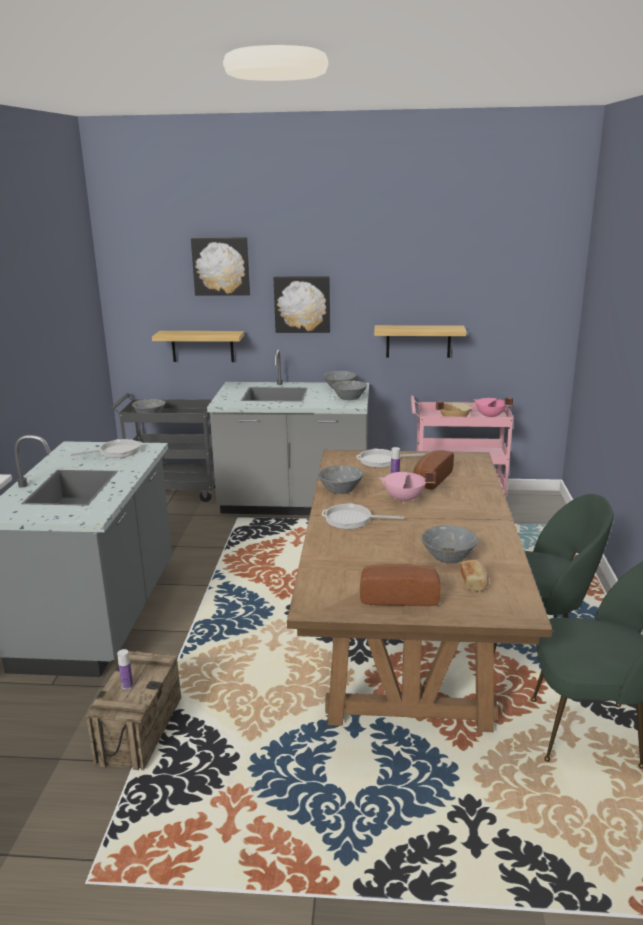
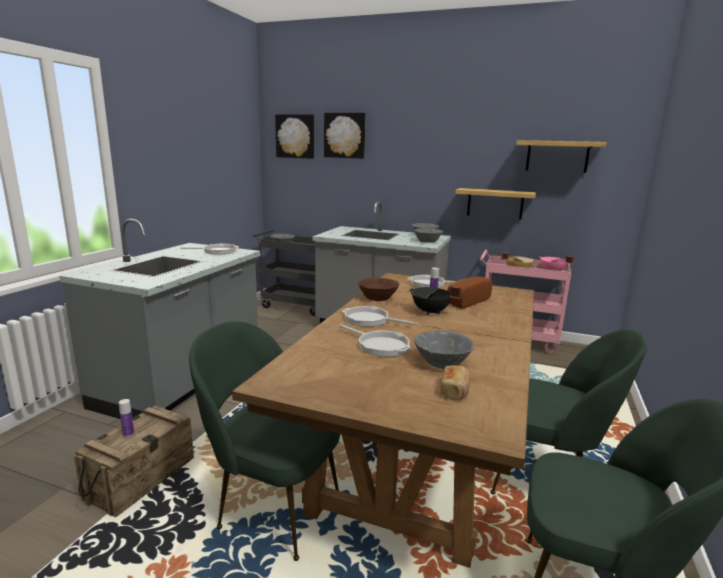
camera: 15 degrees right, 5 degrees down
(202, 346) = (327, 197): shelf -> shelf (557, 156)
(294, 726) = (272, 508): none -> green chair
(302, 304) = (403, 167): picture -> picture (295, 136)
(340, 489) = (378, 298): grey bowl -> brown bowl
(382, 548) = (380, 345): none -> frying pan
(398, 596) = (363, 389): bread -> none
(404, 499) = (430, 312): pink cooking pot -> black cooking pot

